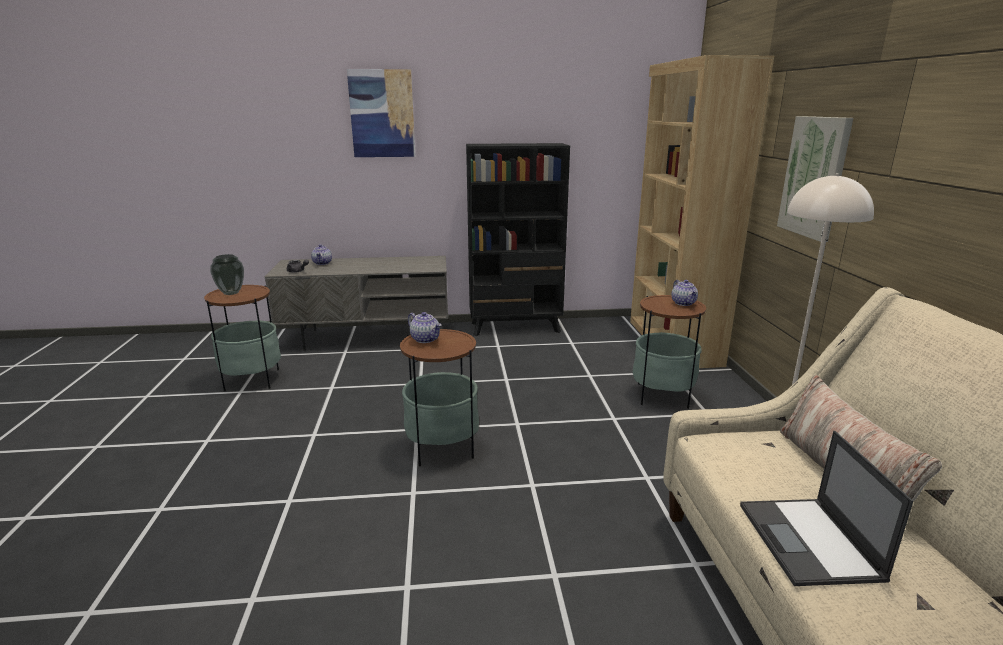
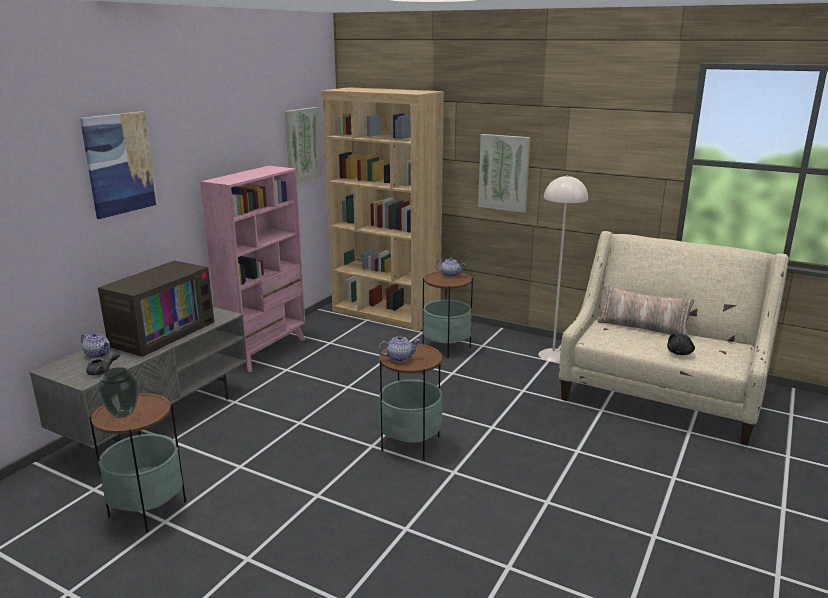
camera: 55 degrees left, 0 degrees up
(378, 264) = (161, 332): none -> television
(516, 328) = (266, 351): black bookcase -> pink bookcase
(624, 129) = (302, 145): none -> picture
(809, 542) = (679, 353): laptop -> black plush toy

